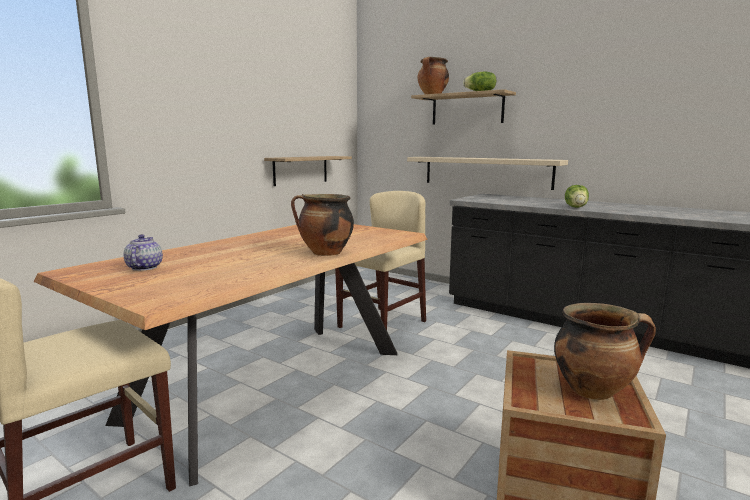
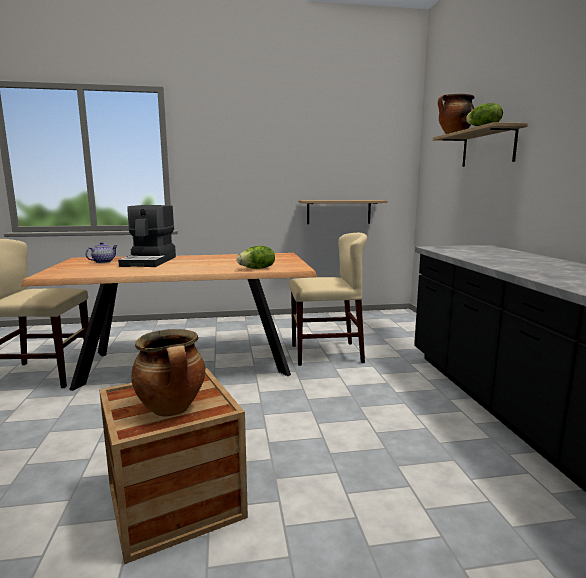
camera: 45 degrees right, 0 degrees up
(214, 254) = (150, 261): none -> coffee machine
(325, 253) = (194, 270): cooking pot -> none
(486, 172) = (497, 220): beige shelf -> none
(576, 207) = (507, 266): lettuce -> lettuce (257, 268)

